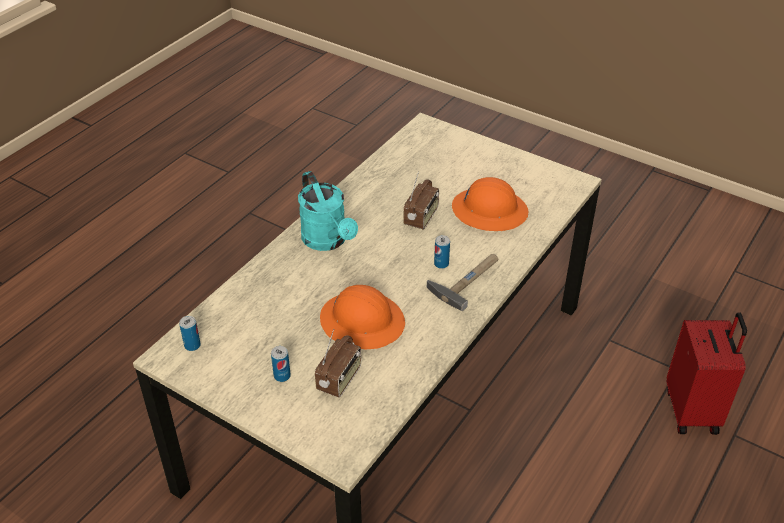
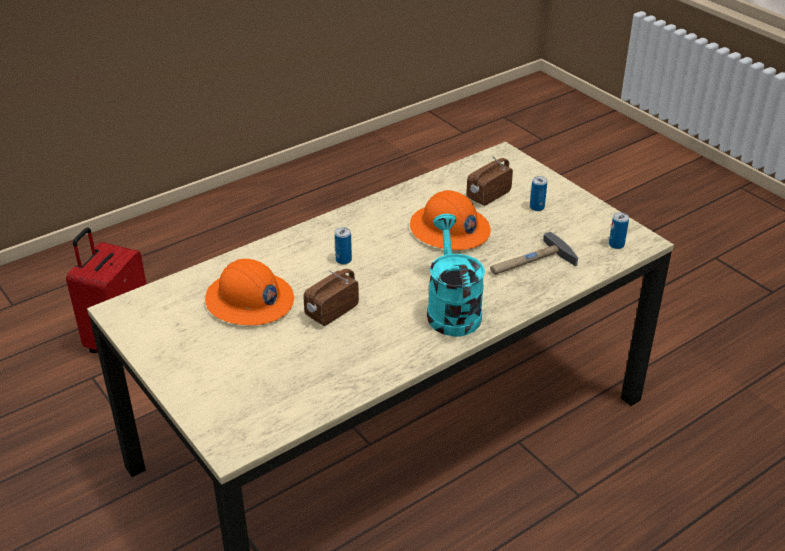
camera: 160 degrees left, 5 degrees down
(467, 280) = (328, 241): hammer -> hammer (530, 263)

